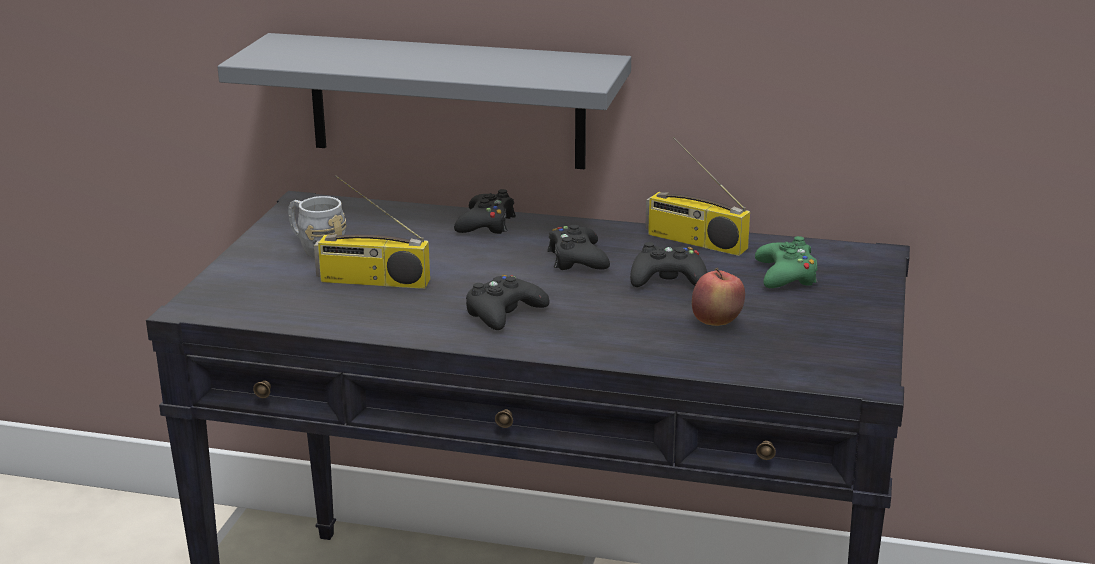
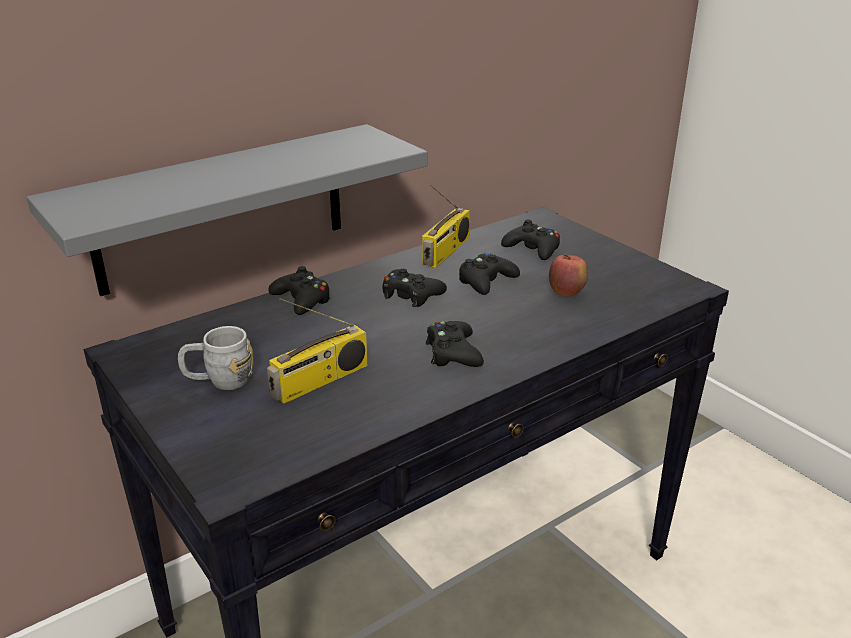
camera: 50 degrees left, 5 degrees up
(694, 242) = (446, 252): radio -> radio turned 45 degrees counterclockwise
(786, 275) = (533, 249): green game controller -> black game controller

